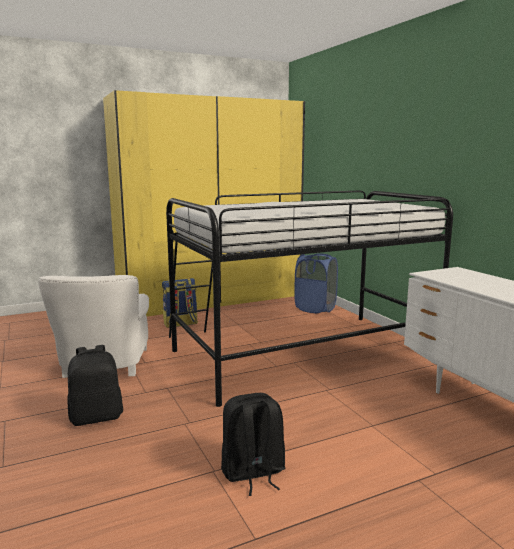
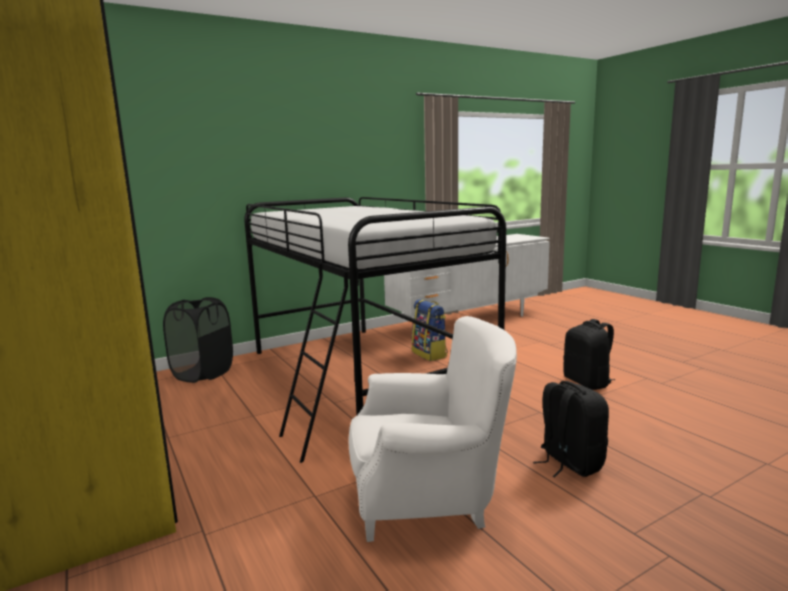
camera: 95 degrees left, 0 degrees up
(180, 324) = (235, 462): backpack -> backpack (430, 354)
(315, 308) = (203, 373): blue laundry basket -> black laundry basket

